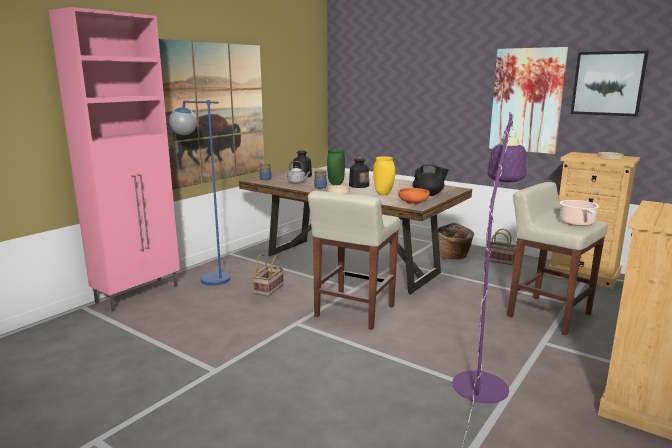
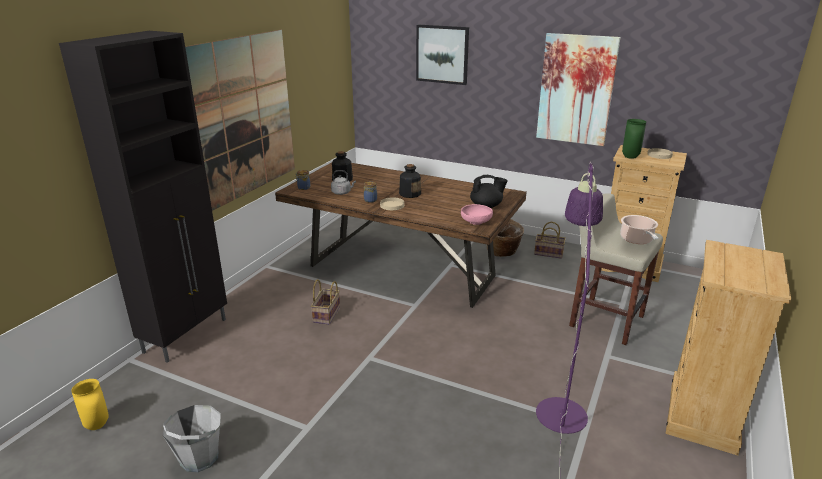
camera: 10 degrees left, 10 degrees up
(104, 383) = (199, 457): none -> grey bucket
(139, 294) = (187, 335): pink cabinet -> black cabinet
(207, 278) = (254, 304): blue floor lamp -> none
(335, 184) = (384, 192): green vase -> green vase (629, 157)
(354, 312) = (422, 336): beige stool -> none
(384, 194) = (441, 208): yellow vase -> yellow vase (98, 425)
(413, 203) = (476, 222): orange bowl -> pink bowl
(608, 83) = (659, 78): picture -> picture (442, 54)

